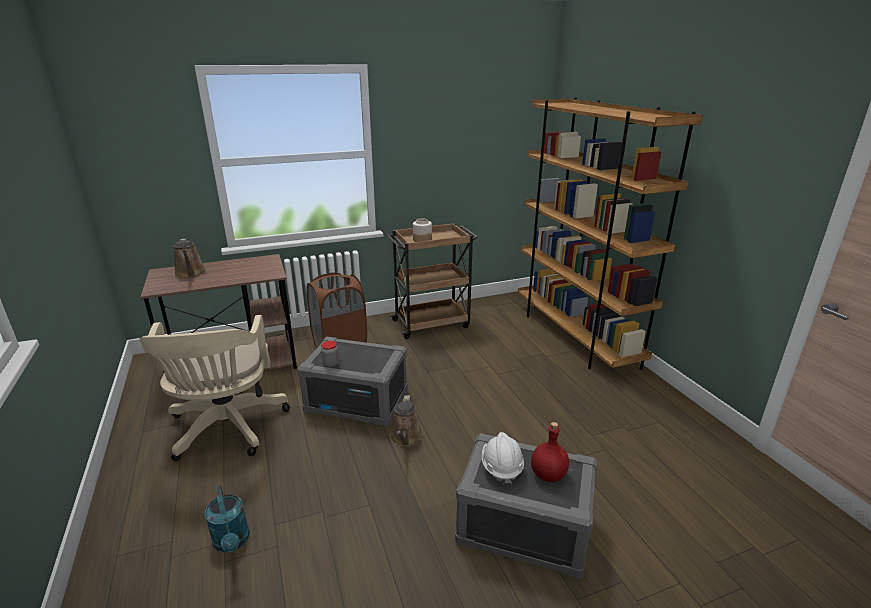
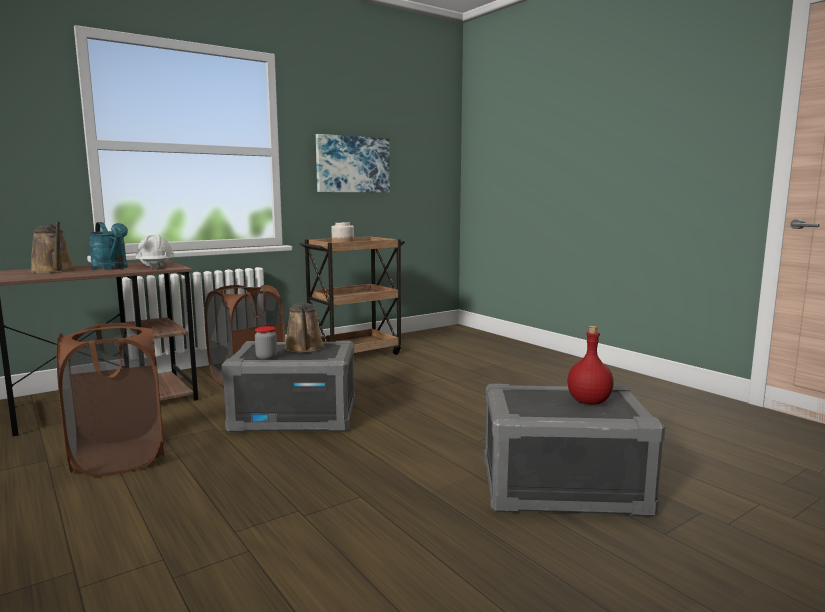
camera: 15 degrees left, 15 degrees down
(227, 429) = (119, 458): beige office chair -> brown laundry basket
(232, 542) = (176, 557): turquoise watering can -> turquoise watering can (112, 268)
(405, 438) = (375, 438): brown watering can -> brown watering can (304, 348)
(441, 157) = (352, 164): none -> picture
(501, 467) = (533, 401): white hard hat -> white hard hat (156, 266)
(574, 336) = (520, 351): brown bookcase -> none

